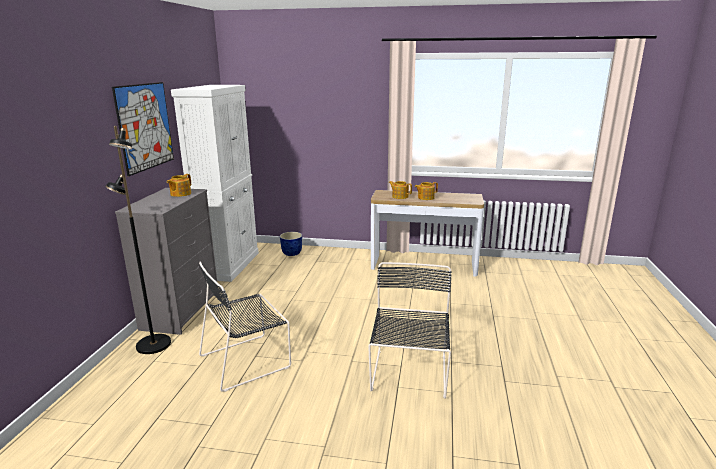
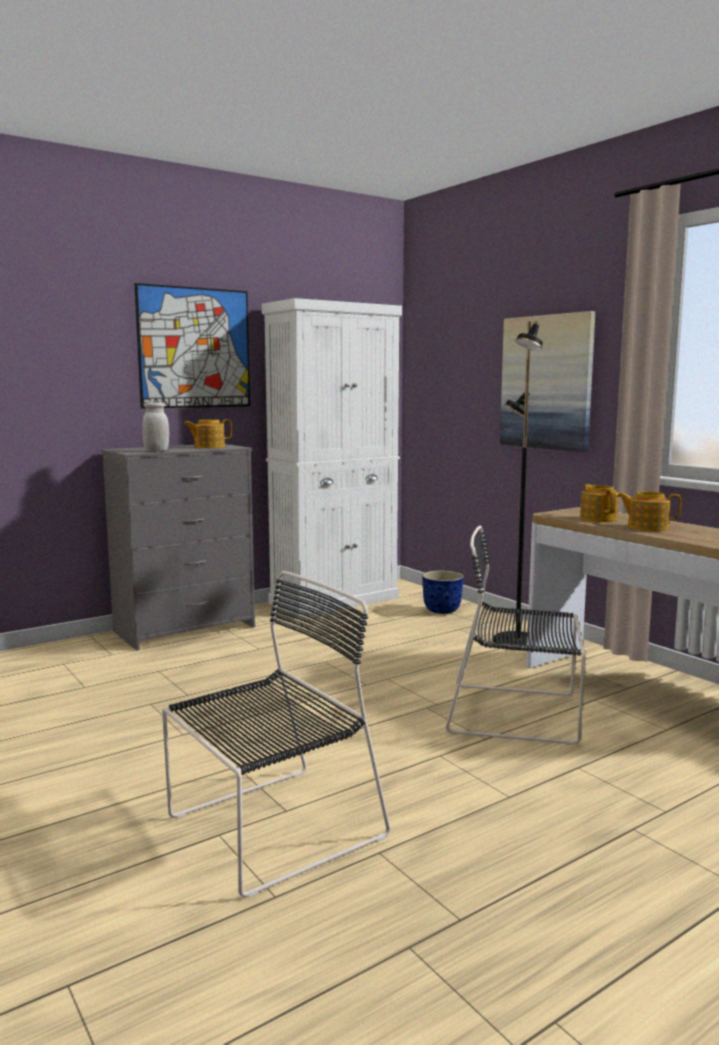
camera: 45 degrees right, 10 degrees down
(153, 345) = (94, 649): black floor lamp -> black floor lamp (516, 642)
(168, 206) = (156, 451): none -> white jar
(247, 360) = (133, 704): black chair -> black chair (518, 713)
(338, 128) = (547, 382): none -> picture

